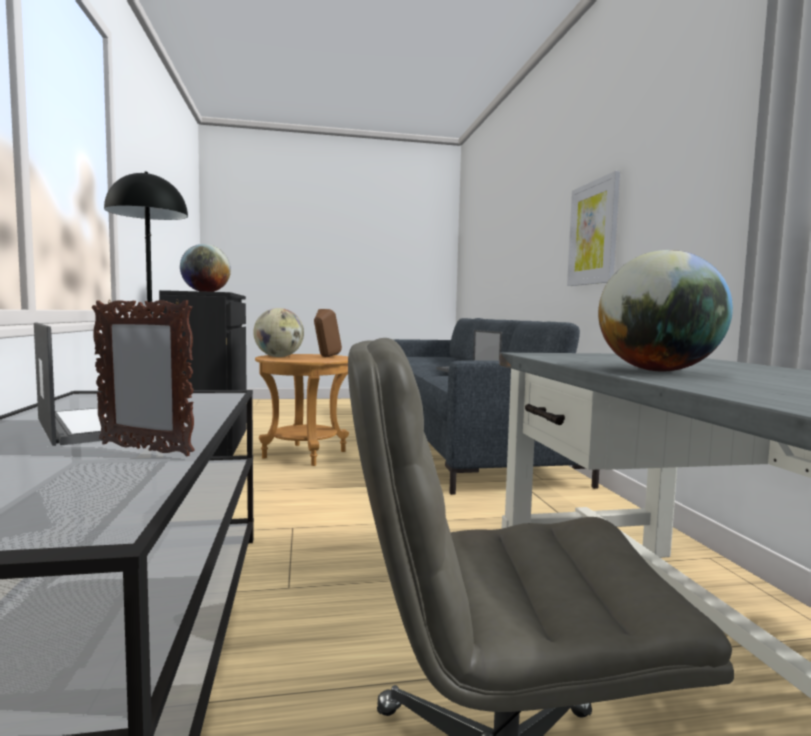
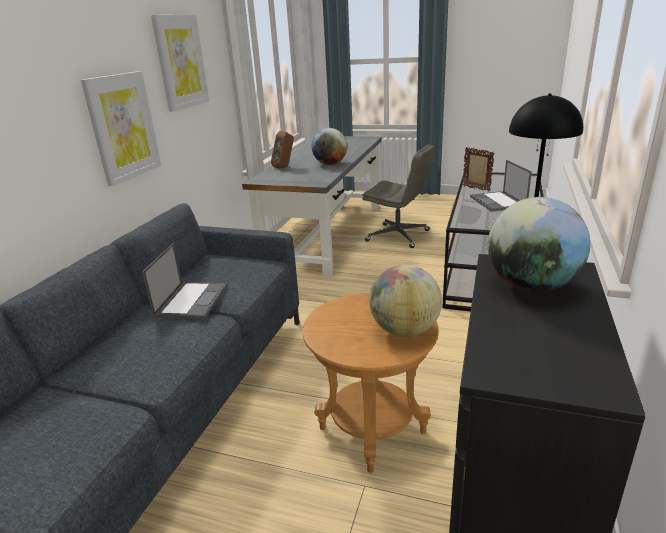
camera: 150 degrees left, 20 degrees up
(325, 357) = (341, 323): brown speaker -> brown speaker (285, 167)
(681, 139) = (181, 62): none -> picture

